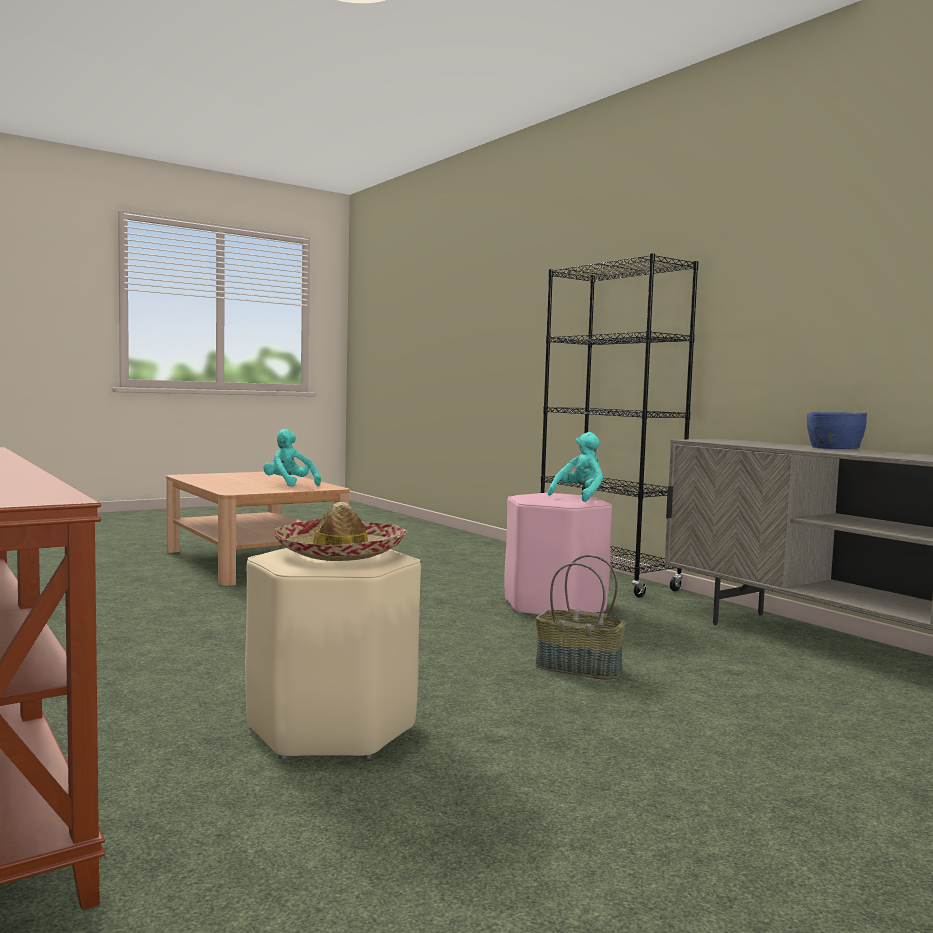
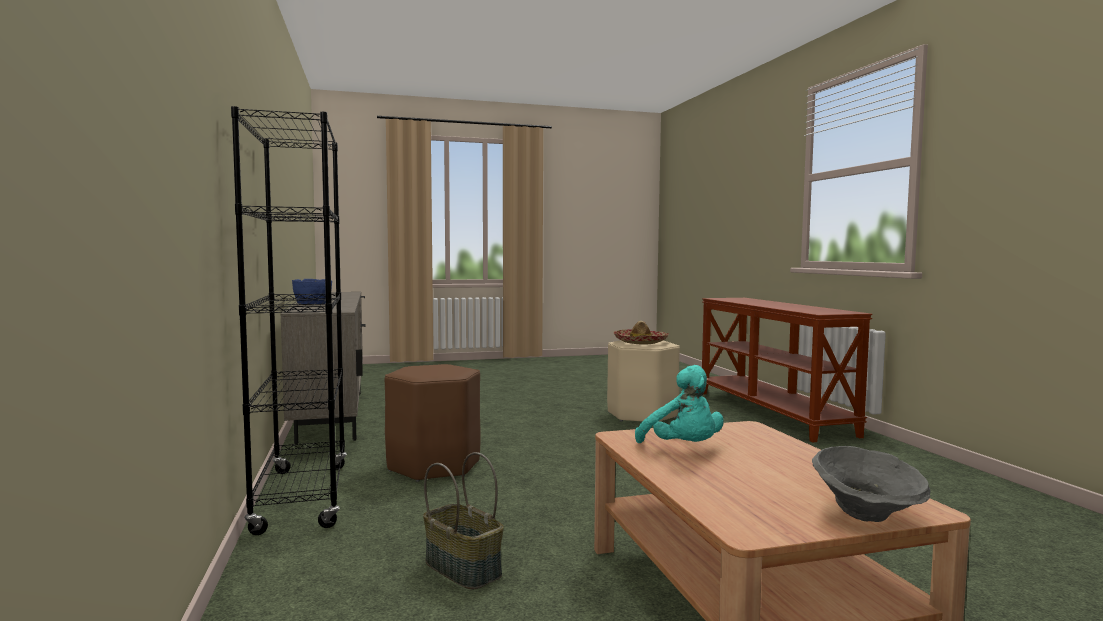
camera: 160 degrees left, 0 degrees up
(214, 474) = (867, 515): none -> grey bowl
(555, 606) = (434, 466): pink stool -> brown stool
(577, 668) = (503, 425): basket -> basket (464, 568)
(579, 497) = (412, 370): turquoise plush toy -> none

